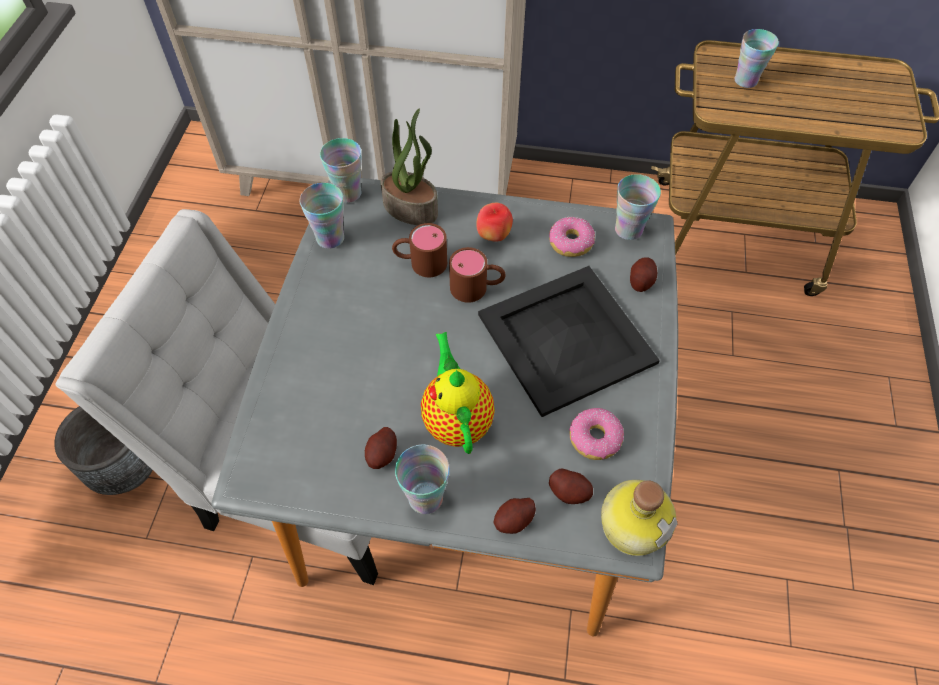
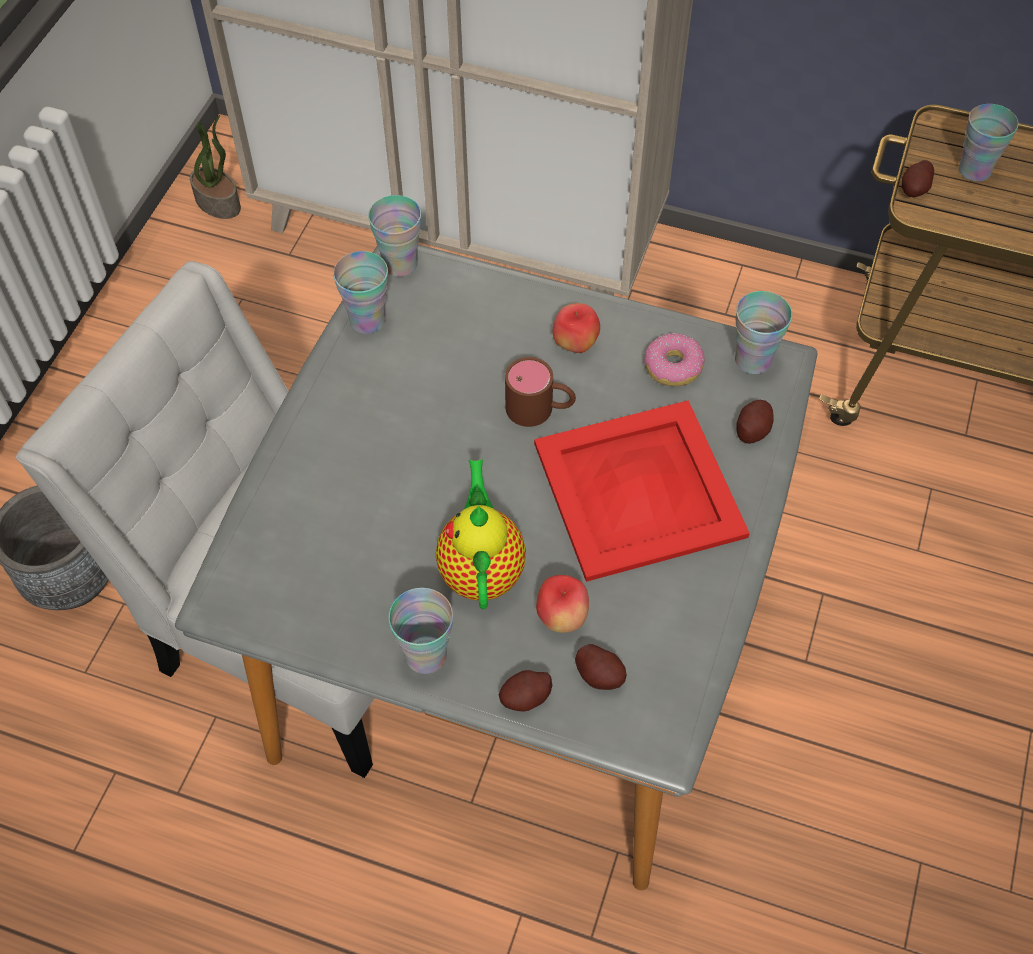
camera: 10 degrees right, 0 degrees up
(382, 455) = (383, 597): potato -> potato (914, 190)
(411, 208) = (477, 294): potted plant -> potted plant (219, 202)
(420, 262) = (475, 367): brown mug -> none
(529, 449) = (562, 618): none -> apple
(565, 340) = (637, 491): black tray -> red tray
(595, 438) = (646, 617): donut -> none
(633, 523) = (668, 724): bottle -> none

